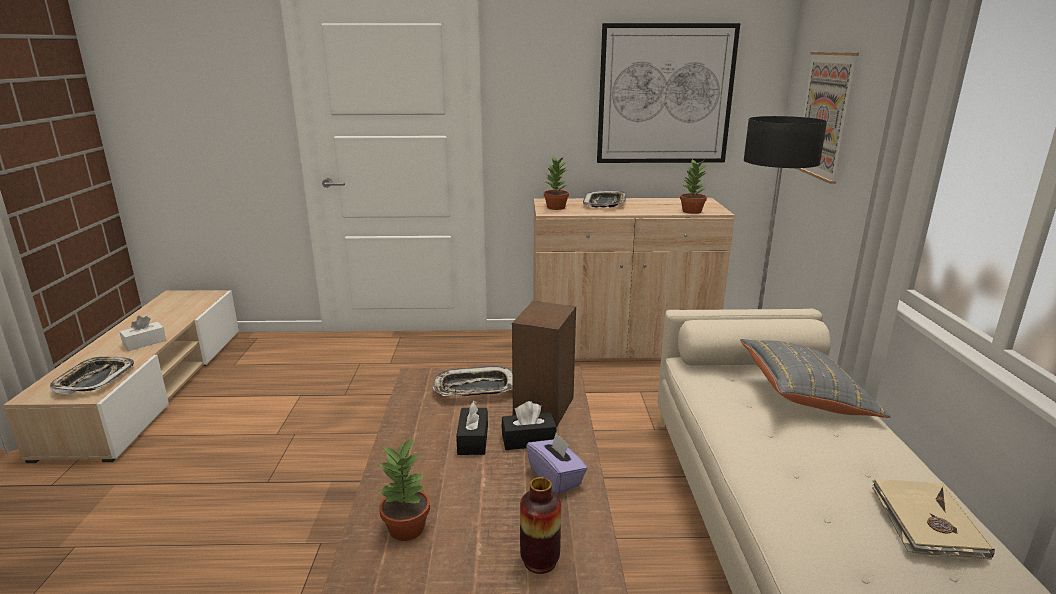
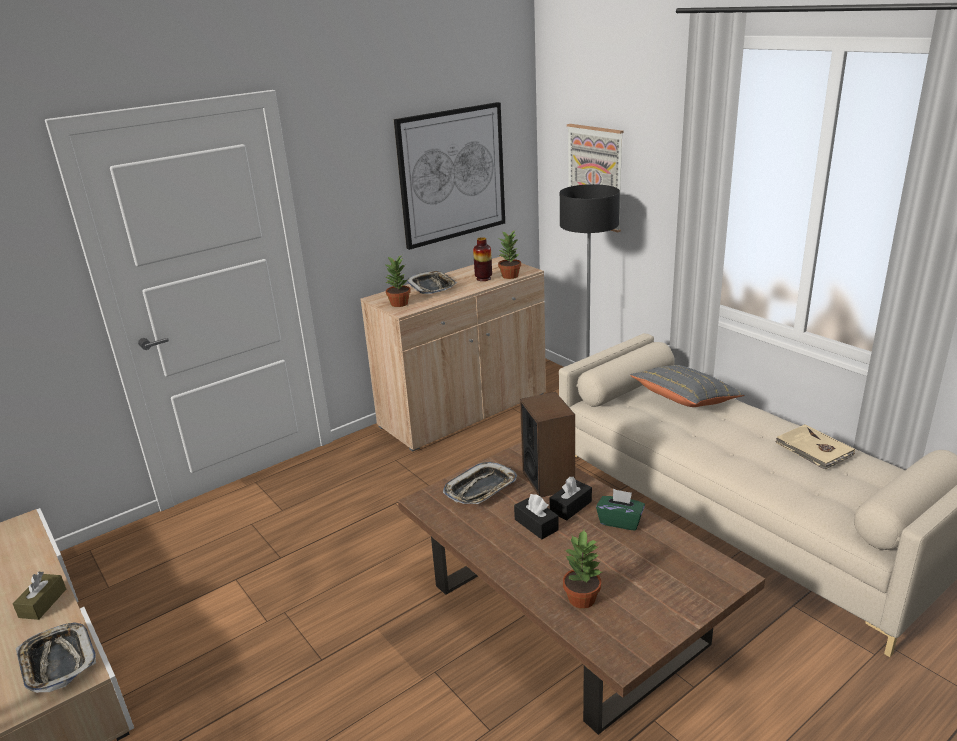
camera: 35 degrees left, 5 degrees up
(144, 342) = (43, 603): white tissue box -> brown tissue box
(540, 561) = (677, 571): vase -> vase (483, 278)
(556, 478) = (620, 521): purple tissue box -> green tissue box

